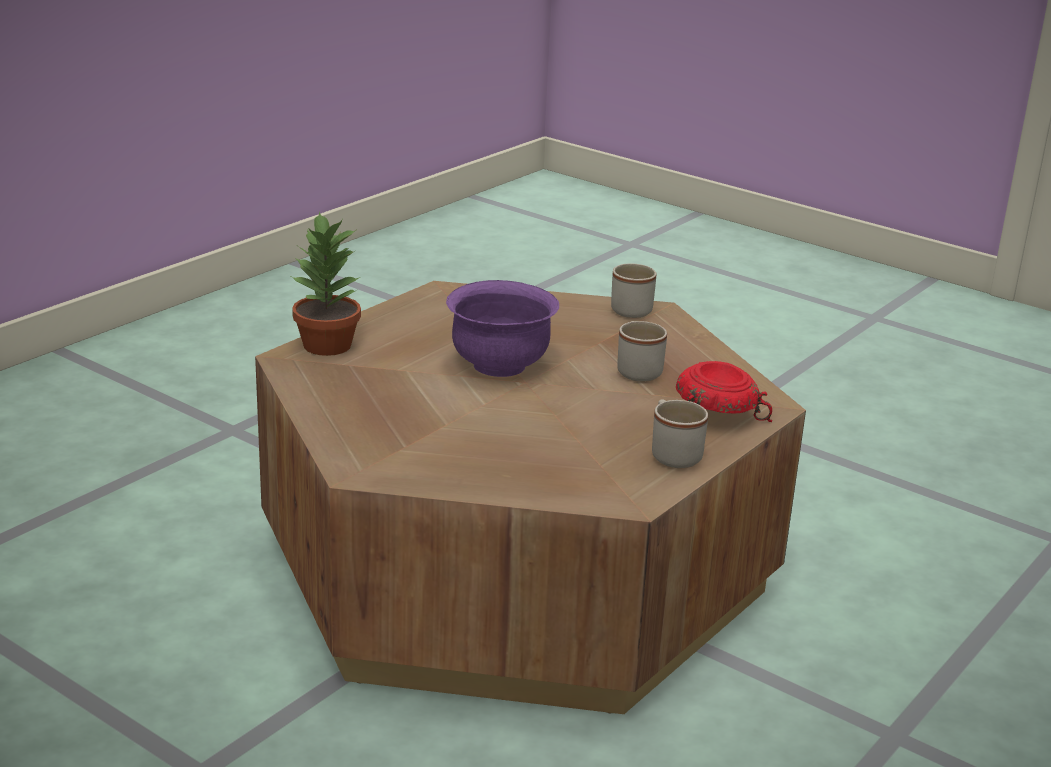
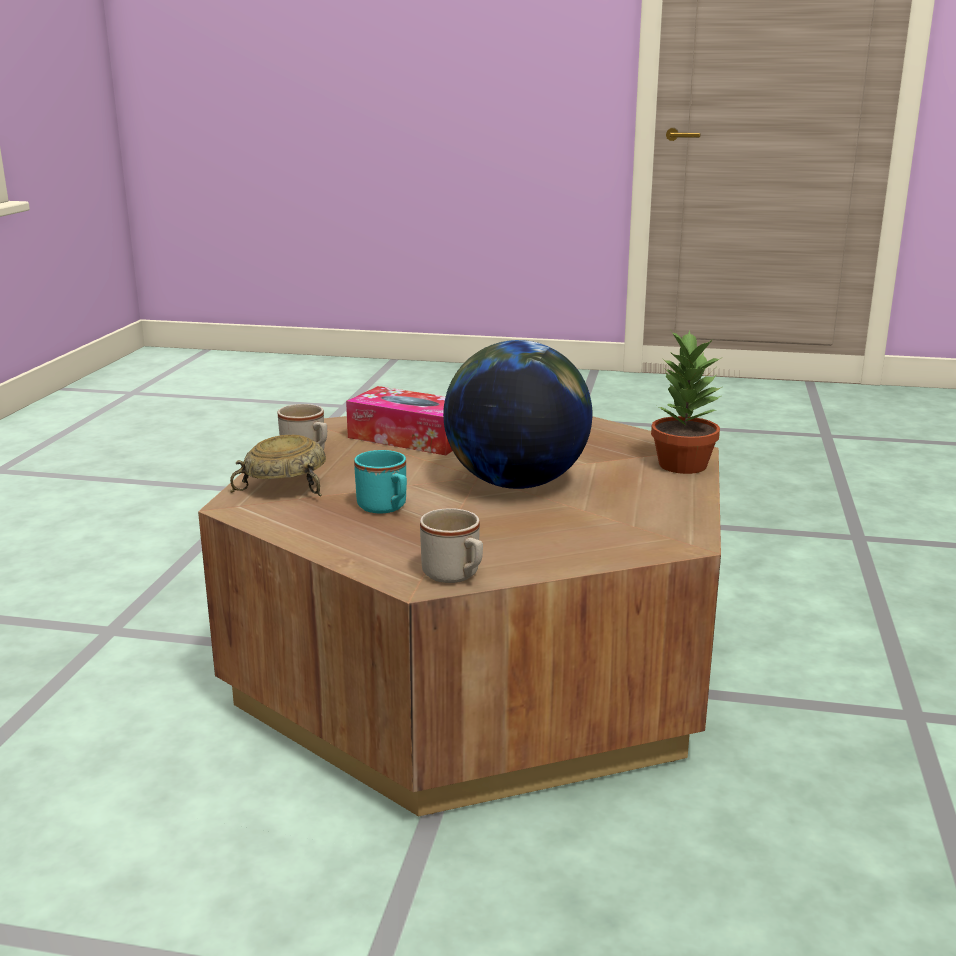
camera: 155 degrees right, 5 degrees down
(500, 365) = (516, 483): purple bowl -> globe
(541, 450) = (410, 437): none -> tissue box
(637, 370) = (386, 508): beige mug -> turquoise mug
(712, 415) = (288, 486): red bowl -> beige bowl

